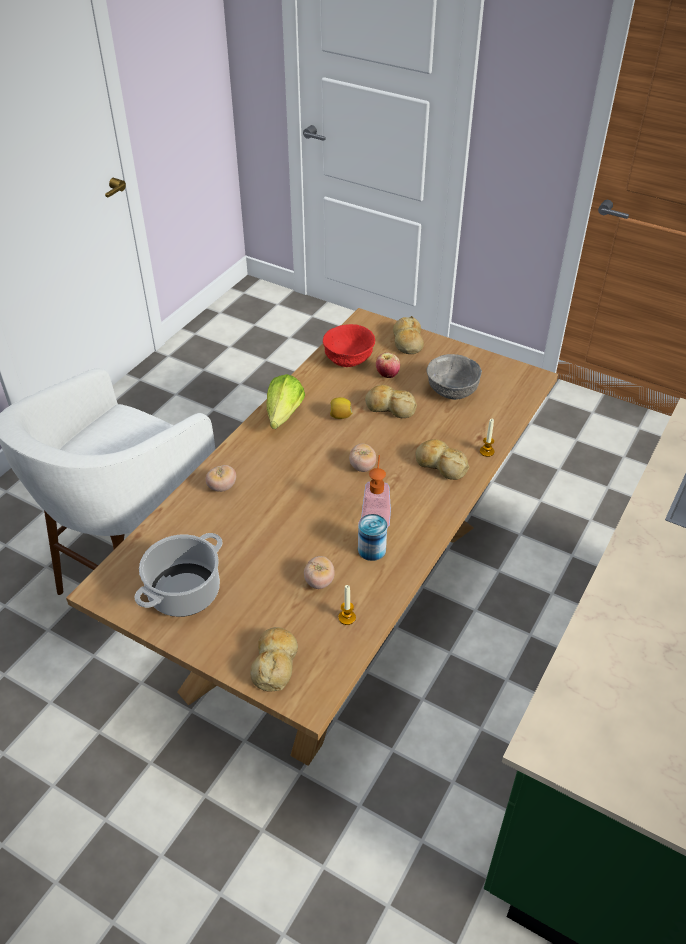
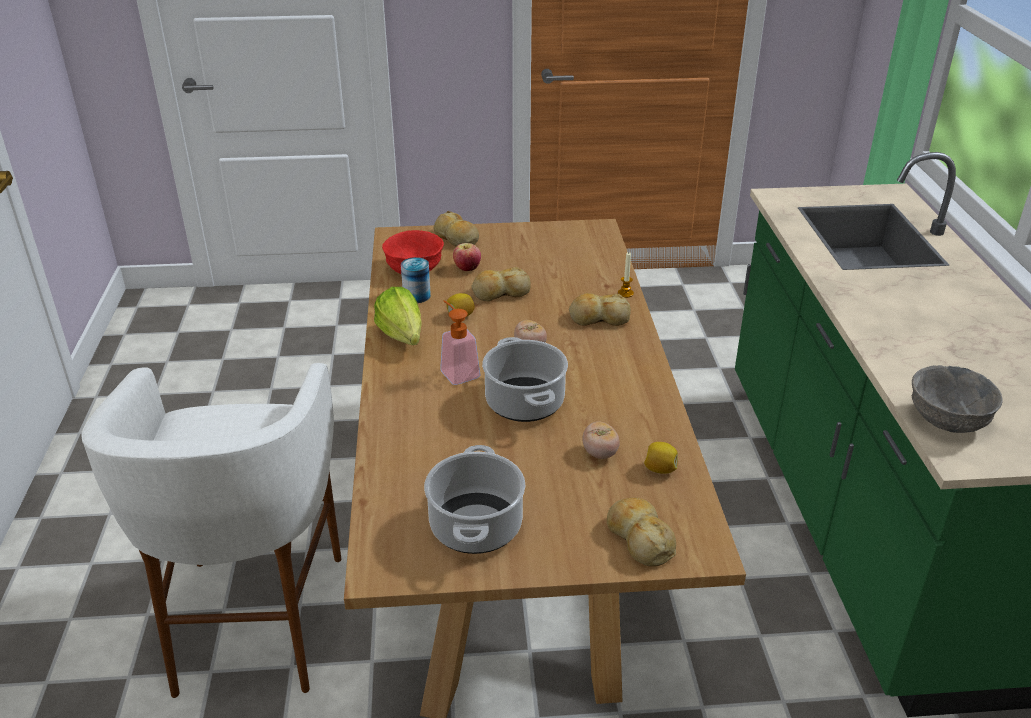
camera: 35 degrees left, 10 degrees down
(222, 487) = (408, 420): tomato -> none
(311, 513) = (525, 403): none -> cooking pot
(347, 618) = (659, 469): candle -> lemon
(371, 549) = (616, 406): can -> can (416, 296)
(376, 514) = (587, 378): soap dispenser -> soap dispenser (457, 371)
(452, 390) = (541, 260): grey bowl -> grey bowl (946, 420)

